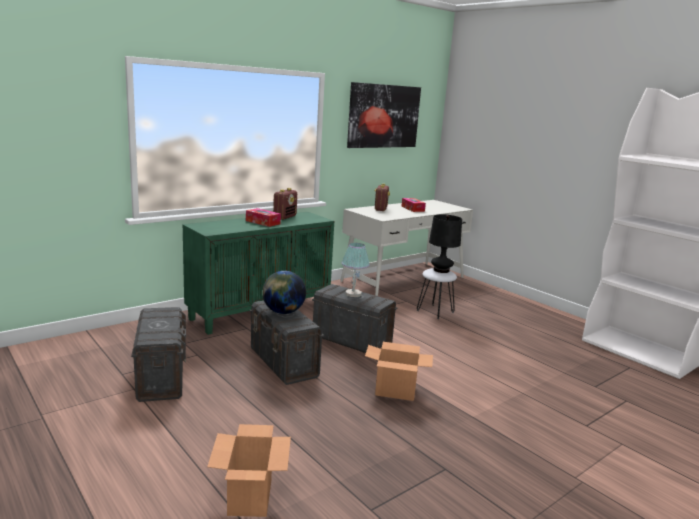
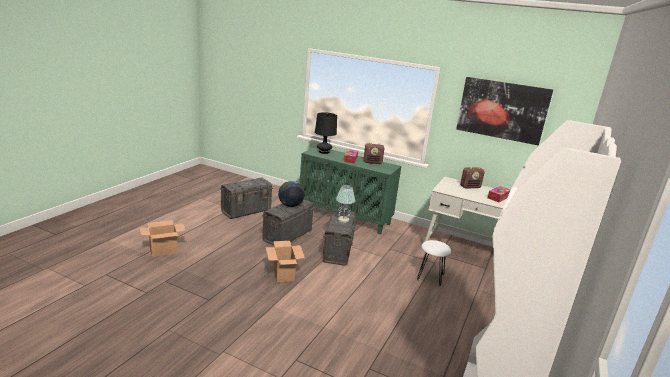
camera: 65 degrees right, 5 degrees up
(441, 270) = (440, 245): black table lamp -> black table lamp (324, 152)

